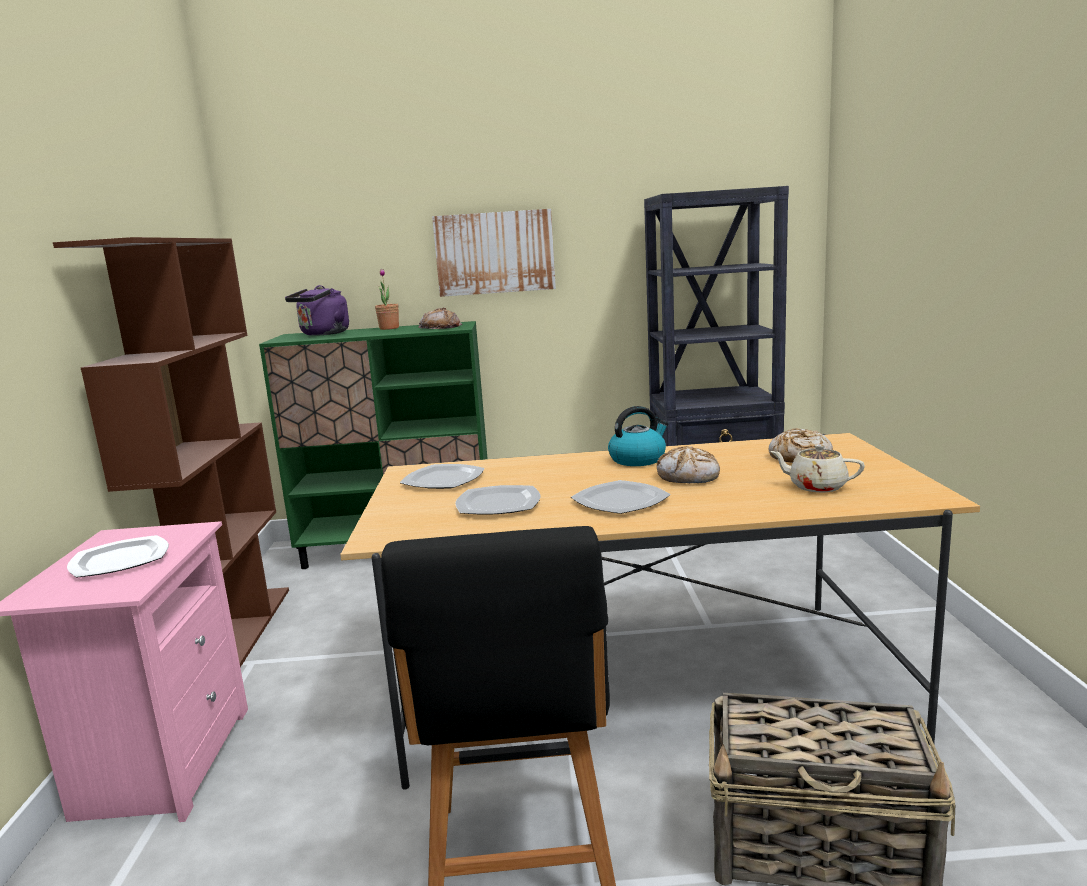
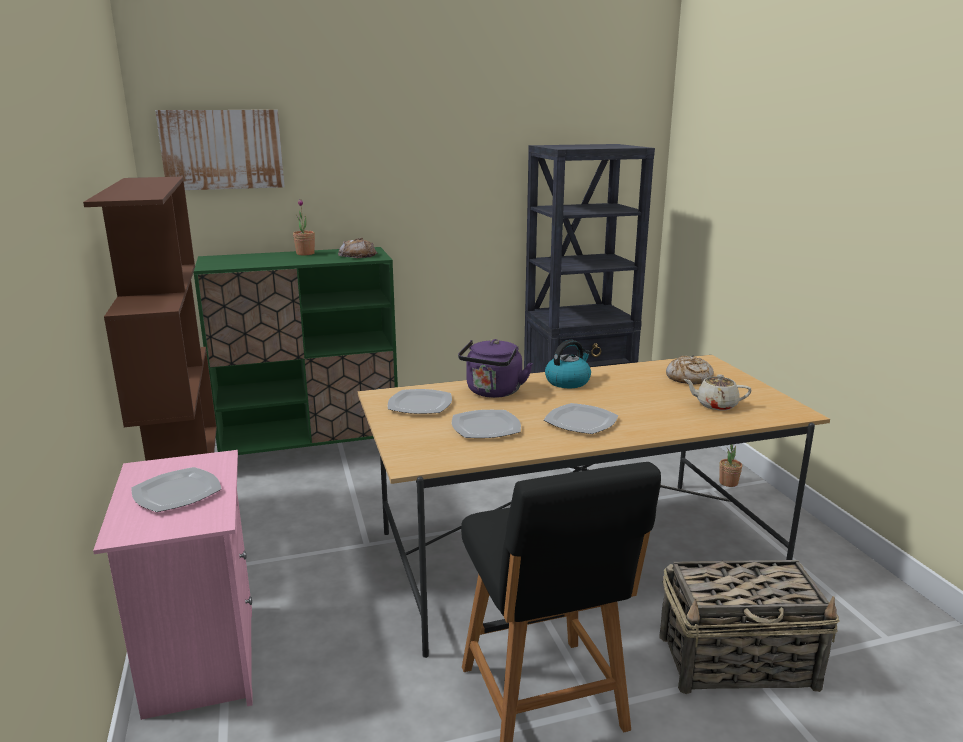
camera: 15 degrees left, 5 degrees up
(323, 334) = (245, 259): purple kettle -> purple kettle (493, 392)
(495, 253) = (398, 185): picture -> picture (222, 149)
(688, 477) = (618, 398): bread -> none
(888, 607) = (728, 483): none -> potted plant

